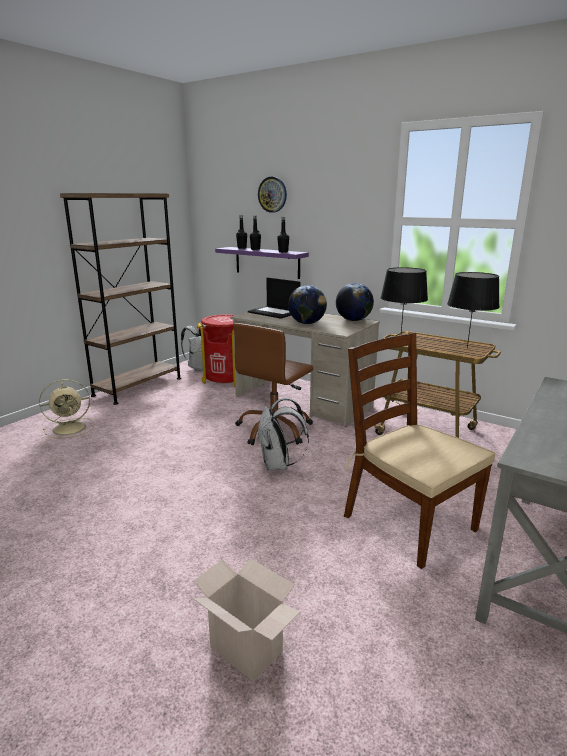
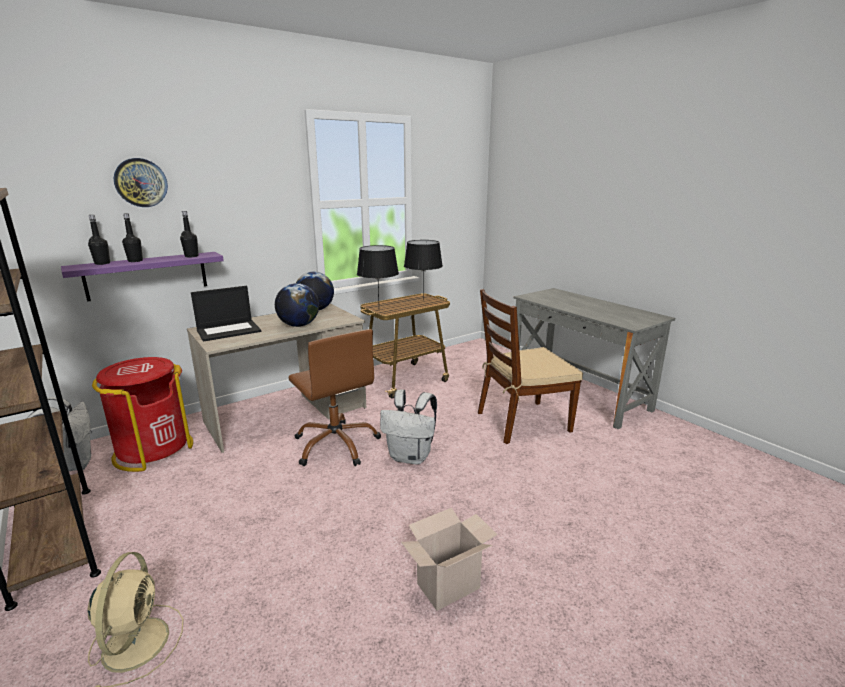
camera: 70 degrees left, 0 degrees up
(249, 649) = (648, 517): cardboard box -> cardboard box (449, 584)

